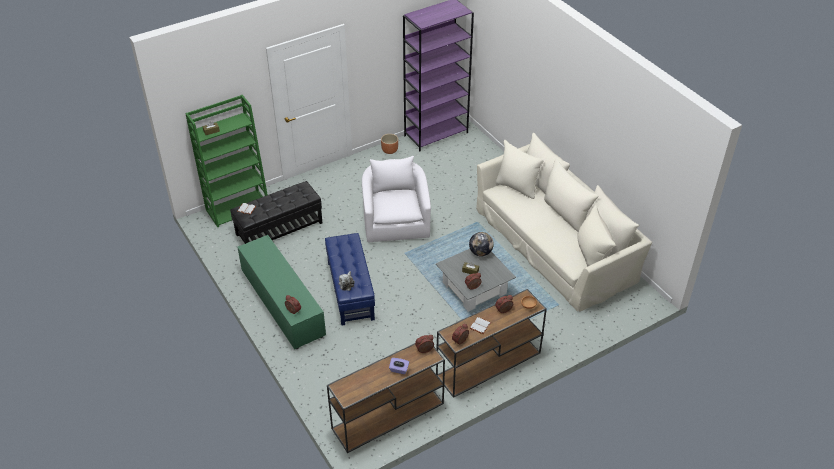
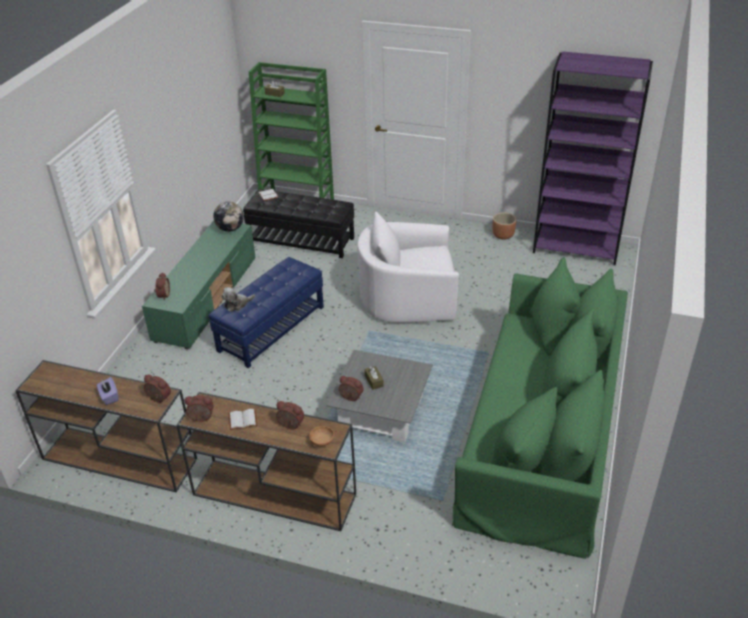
camera: 50 degrees right, 5 degrees down
(396, 221) = (408, 298): white armchair -> white armchair turned 135 degrees counterclockwise
(480, 252) = (413, 372): globe -> globe (230, 229)
(554, 244) = (540, 435): beige sofa -> green sofa

